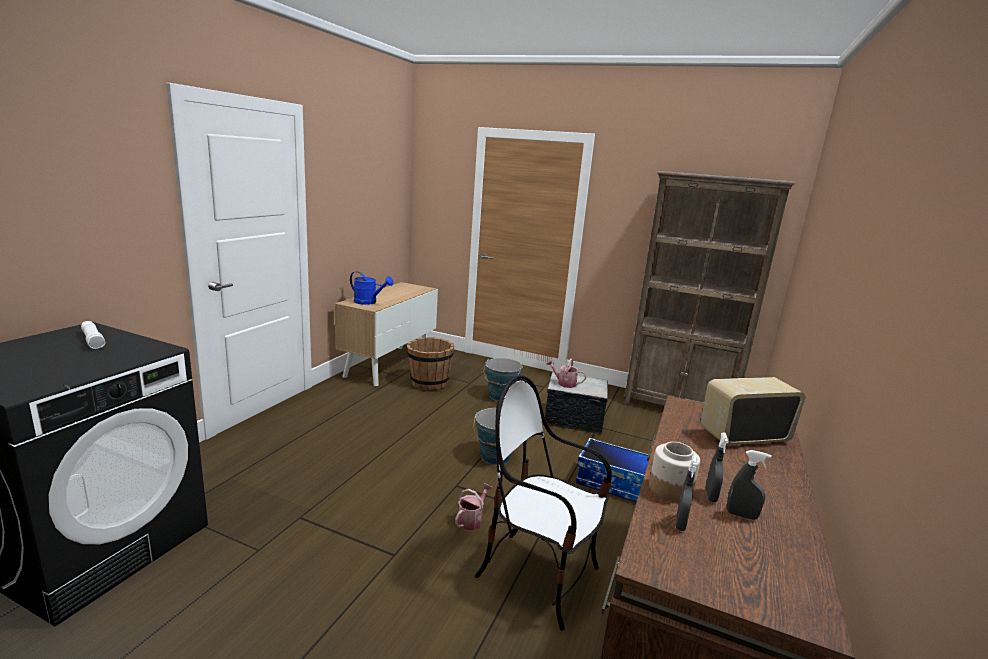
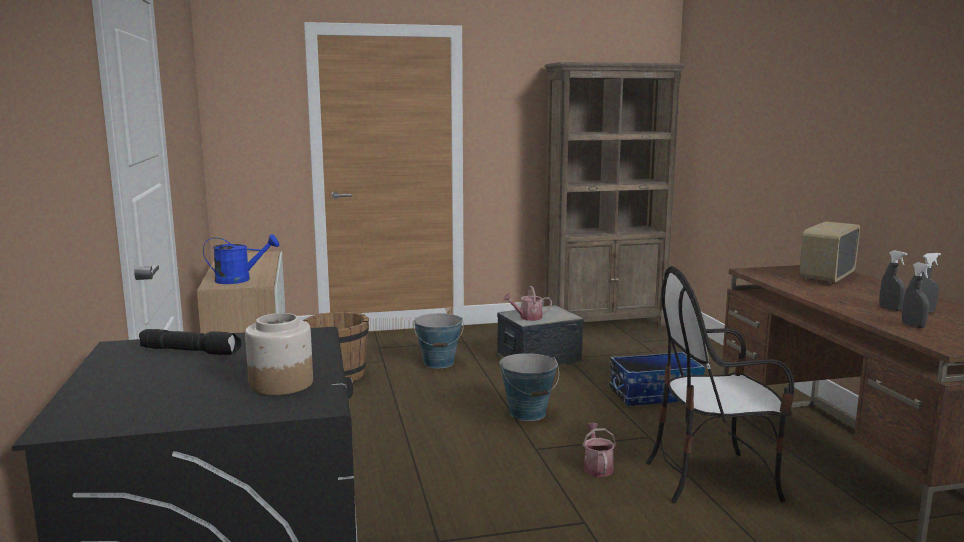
camera: 35 degrees left, 5 degrees down
(94, 340) = (191, 351): white flashlight -> black flashlight
(669, 489) = (867, 313): jar -> jar (280, 384)

